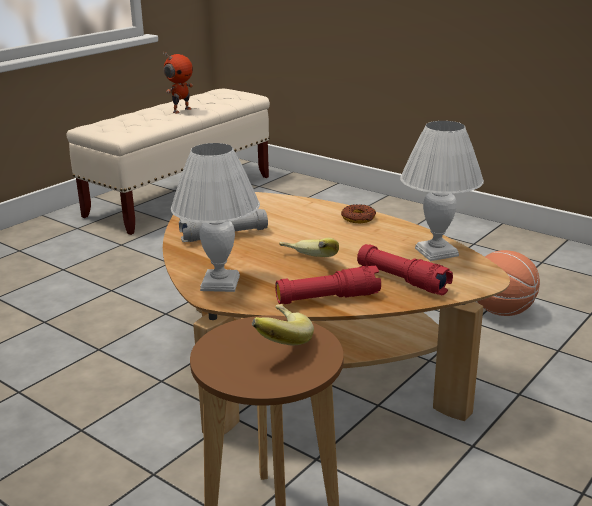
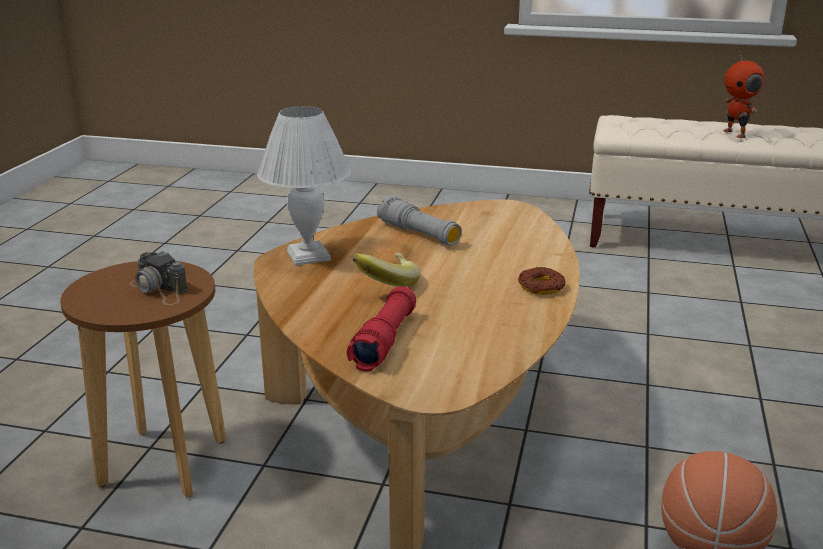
camera: 65 degrees right, 0 degrees up
(181, 110) = (736, 134): toy robot -> toy robot turned 60 degrees clockwise
(278, 342) = (159, 289): banana -> camera
(327, 298) = (309, 309): red flashlight -> none
(435, 252) = (486, 349): white table lamp -> none

